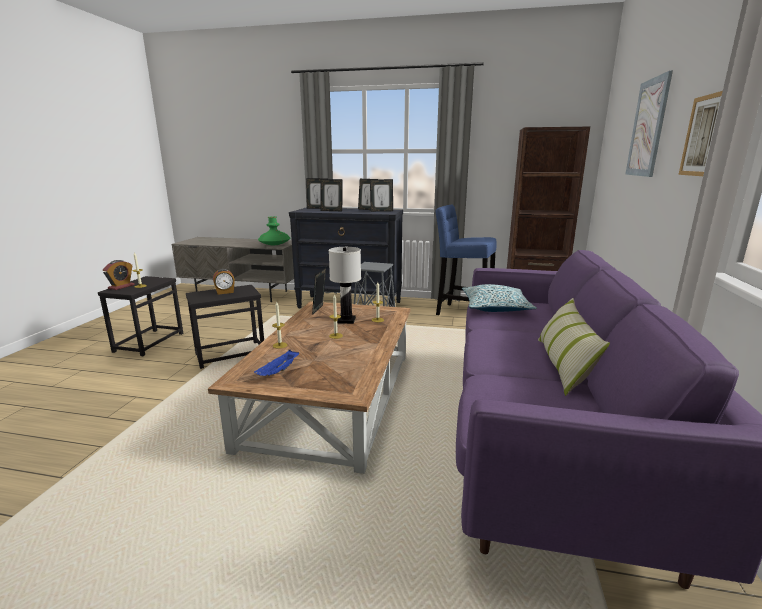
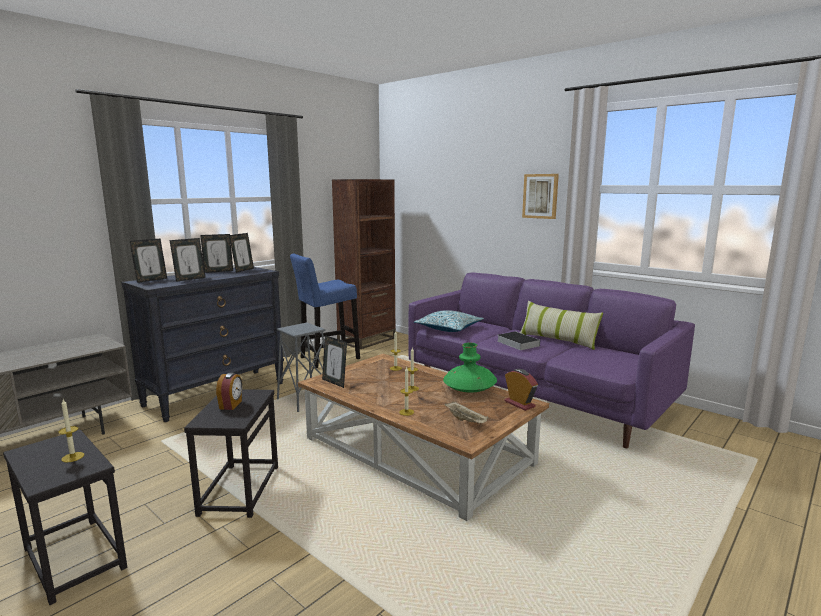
camera: 60 degrees left, 5 degrees down
(121, 287) = (39, 473): alarm clock -> alarm clock (519, 404)
(274, 245) = (89, 346): green vase -> green vase (469, 389)
(279, 372) = (466, 421): blue tray -> beige tray
(346, 320) = (380, 378): white table lamp -> none
(503, 344) = (516, 343): none -> book
(648, 128) = (463, 185): picture -> none

